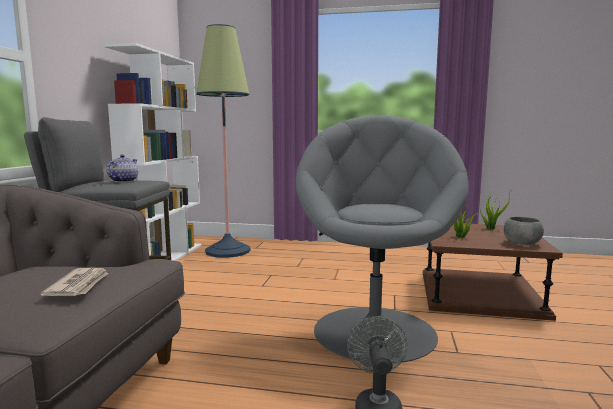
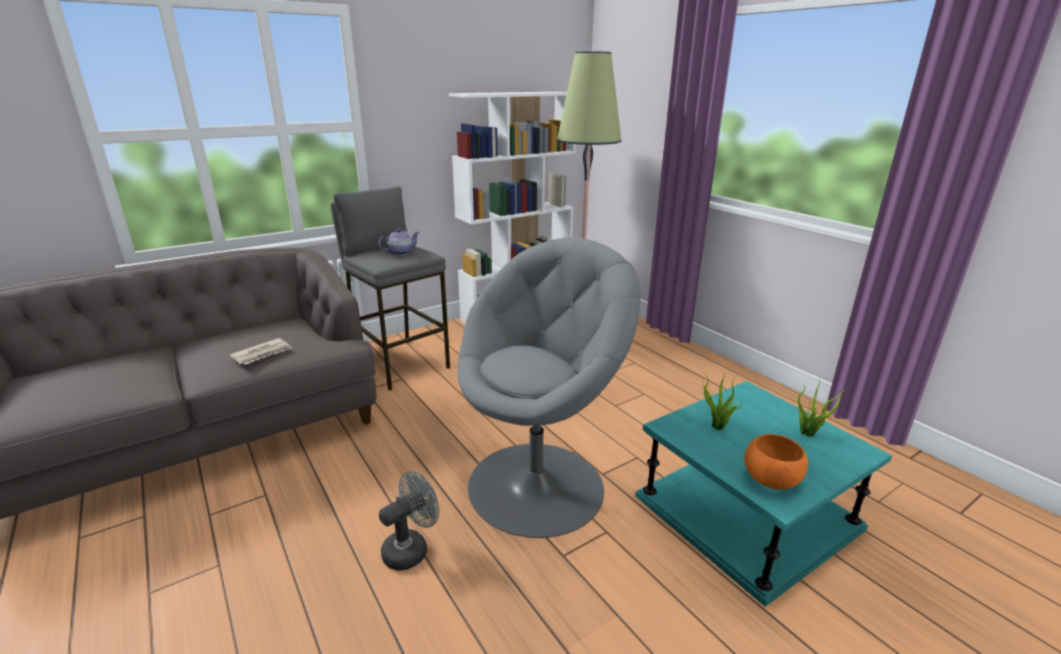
camera: 45 degrees right, 15 degrees up
(479, 293) = (747, 512): brown side table -> turquoise side table
(521, 243) = (770, 479): grey bowl -> orange bowl

